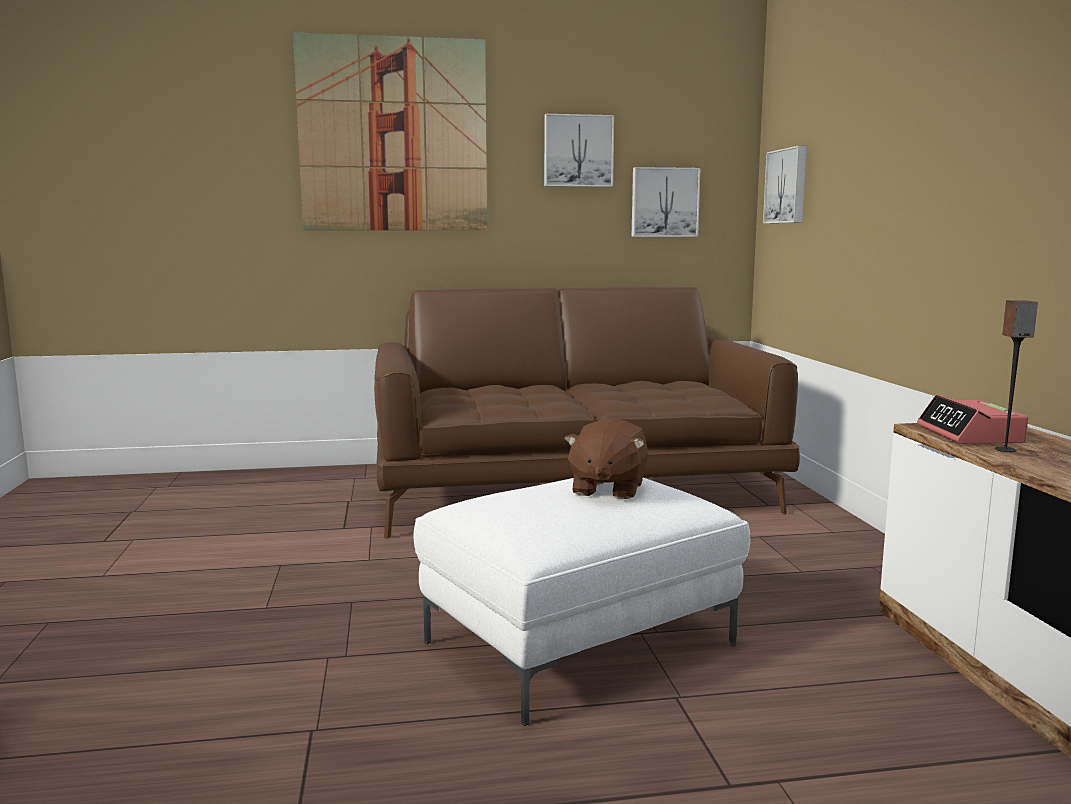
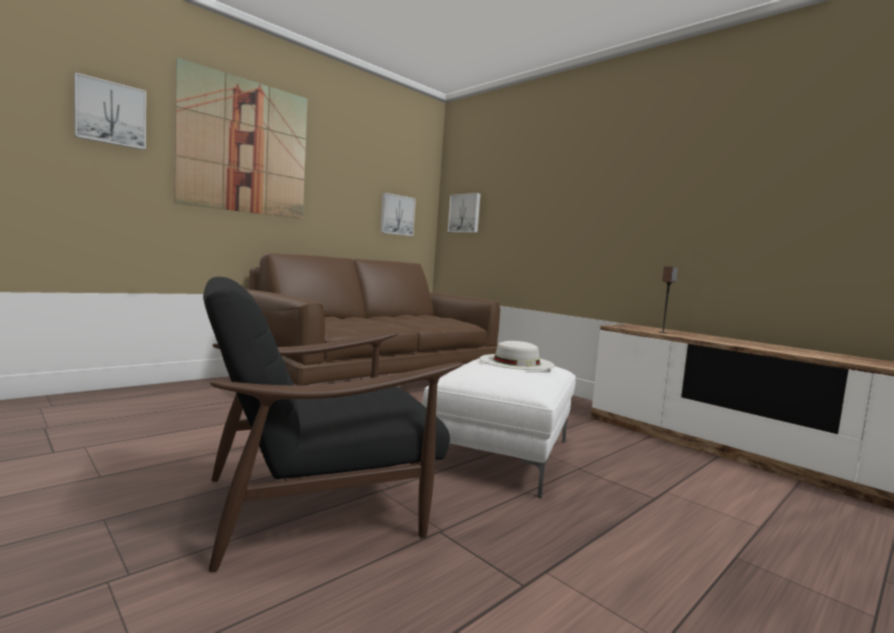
camera: 35 degrees left, 5 degrees down
(240, 655) = (319, 503): none -> black armchair
(578, 151) = (355, 178): picture -> picture (110, 113)
(607, 489) = (516, 362): brown plush toy -> white hat
(969, 435) = (636, 328): alarm clock -> none

